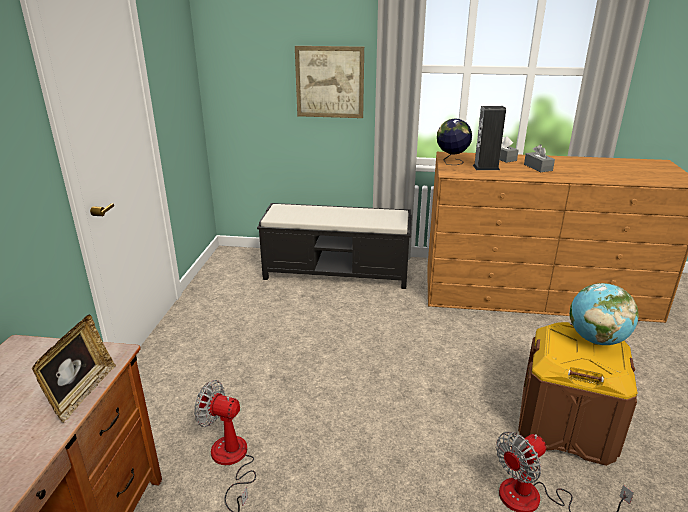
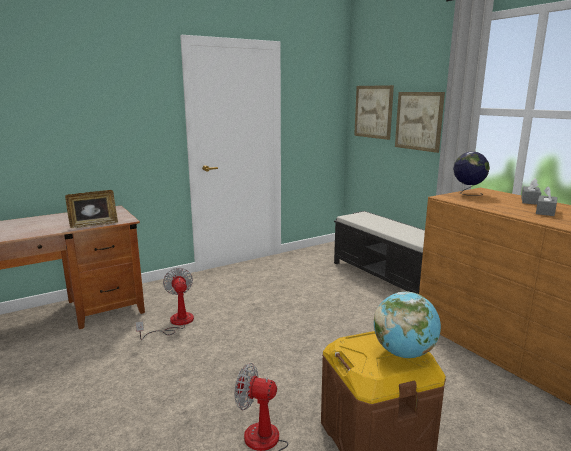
camera: 50 degrees right, 10 degrees down
(252, 72) = (373, 112): none -> picture
(486, 167) = (489, 201): speaker -> none

